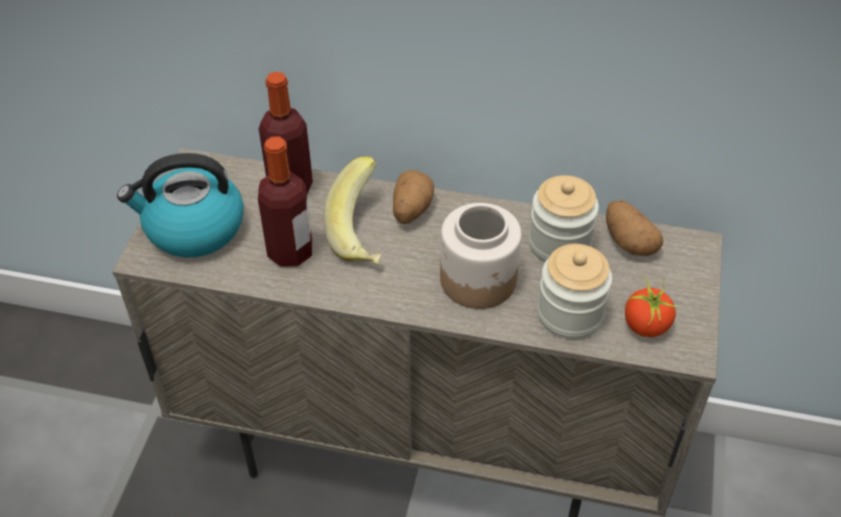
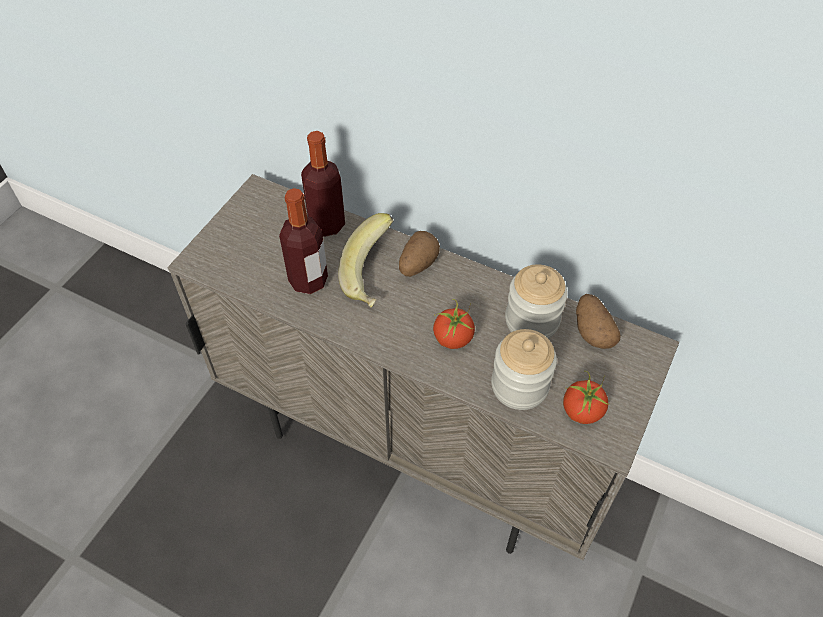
camera: 15 degrees right, 5 degrees up
(193, 228) = (239, 244): kettle -> none
(479, 280) = (453, 338): jar -> tomato

